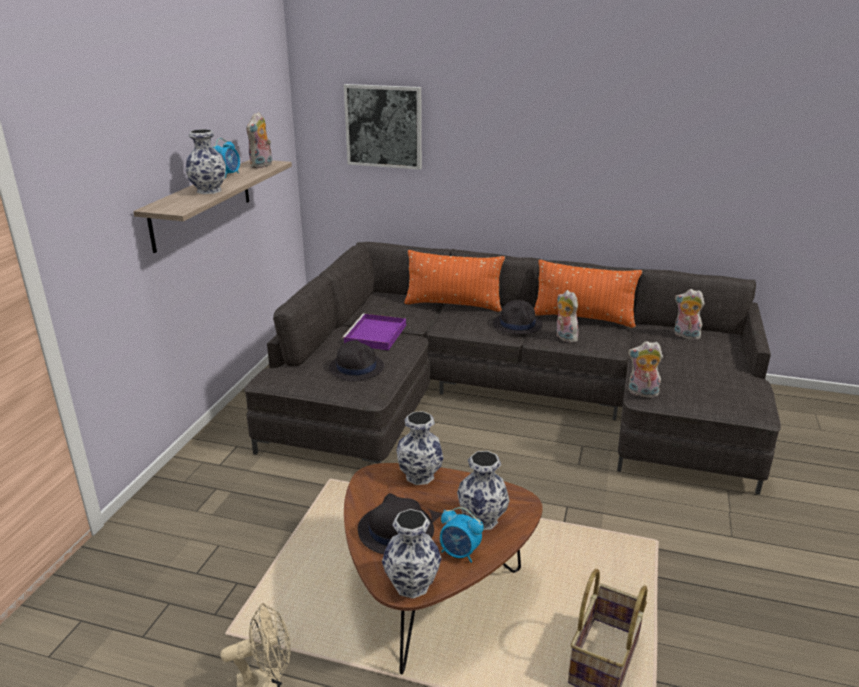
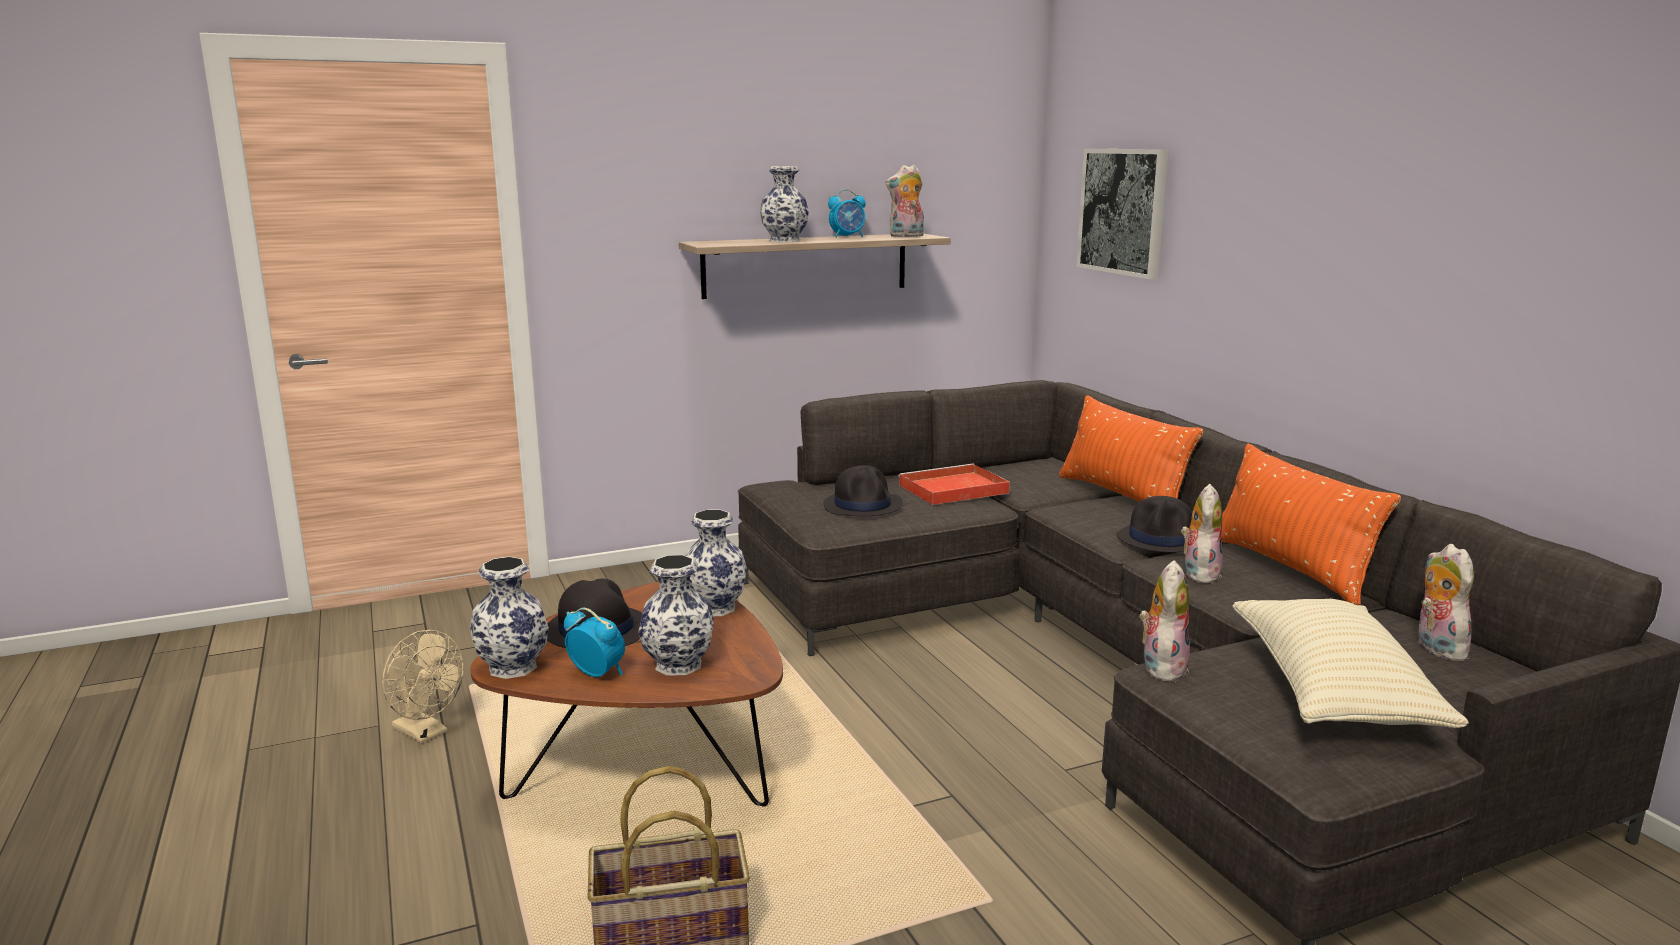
camera: 50 degrees right, 10 degrees down
(375, 335) = (951, 489): purple tray -> red tray
(459, 553) = (597, 673): alarm clock -> alarm clock turned 135 degrees clockwise
(642, 393) = (1161, 667): plush toy -> plush toy turned 45 degrees clockwise
(701, 374) = (1332, 692): none -> beige pillow

